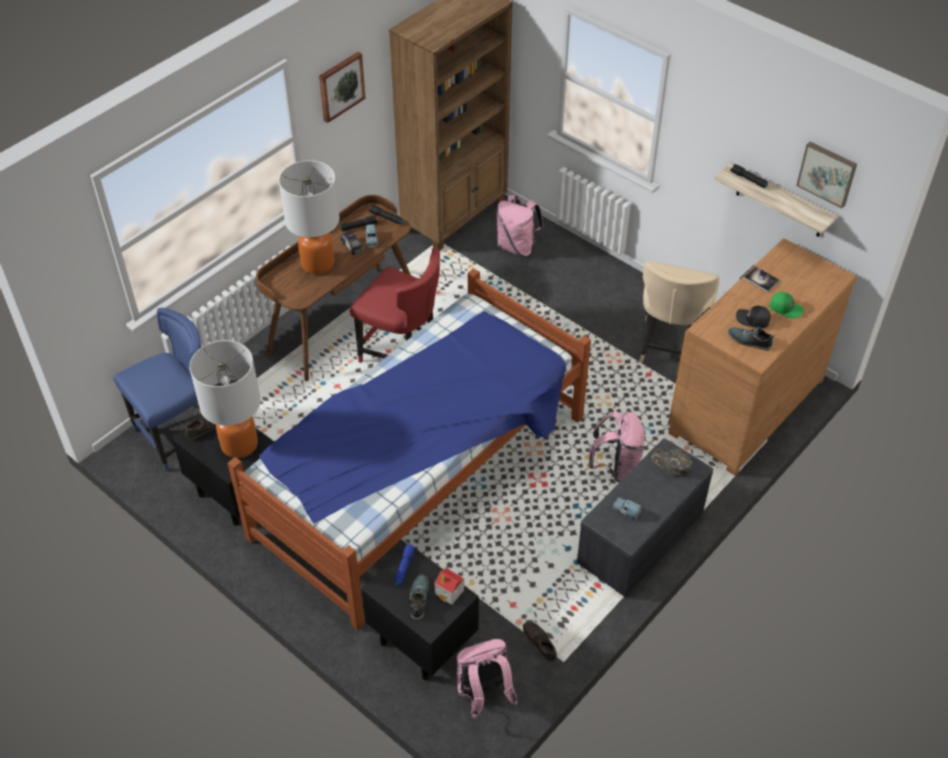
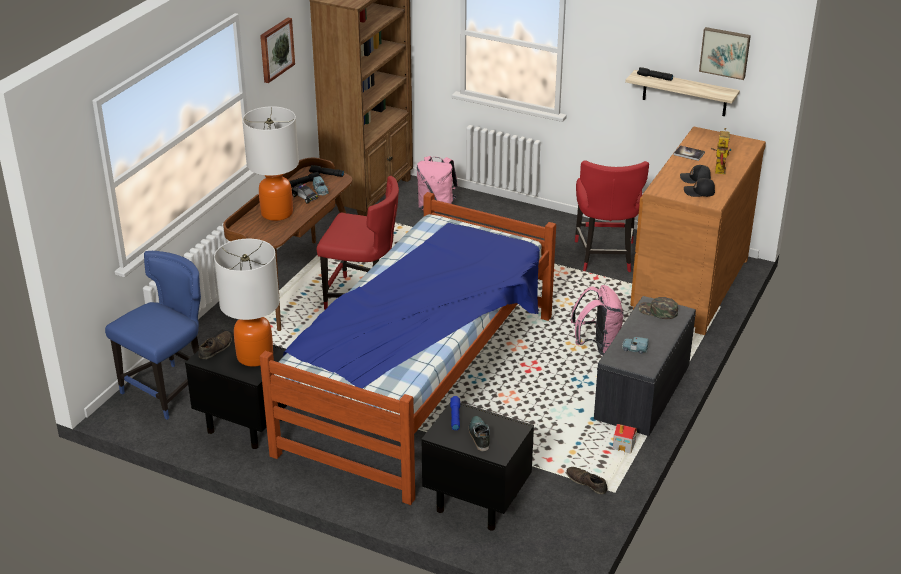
camera: 15 degrees left, 15 degrees down
(450, 592) = (506, 426): toy house -> toy house (624, 446)
(484, 695) = (552, 531): pink backpack -> none
(669, 347) = (605, 257): beige chair -> red chair
(749, 341) = (699, 192): shoe -> black cap
(785, 308) = (718, 168): green cap -> toy robot

